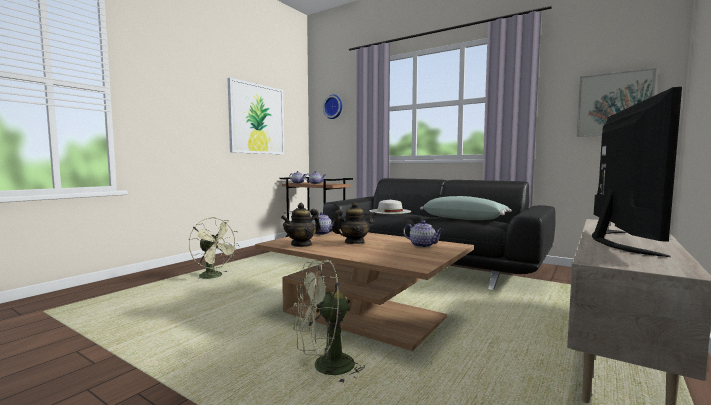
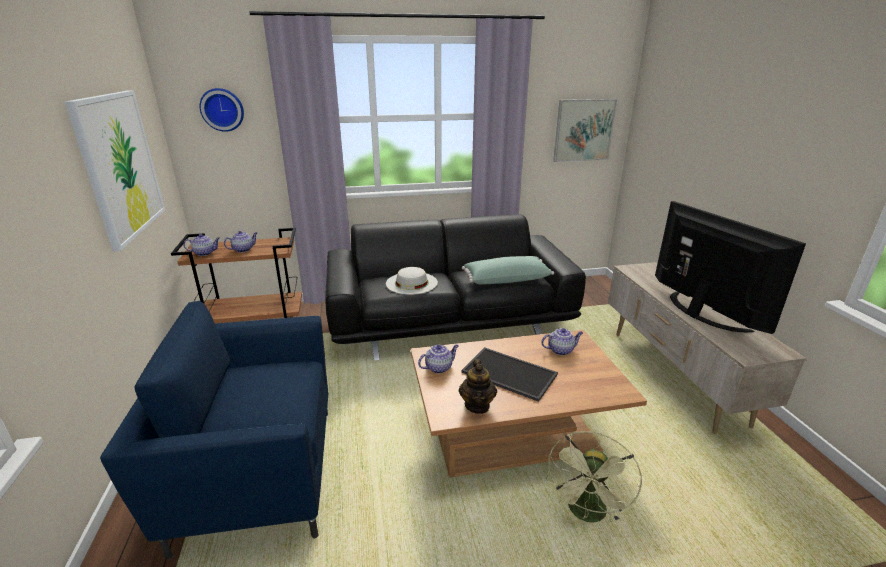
camera: 45 degrees left, 20 degrees up
(214, 277) = (256, 474): green fan -> blue armchair
(354, 242) = (507, 374): teapot -> tray

